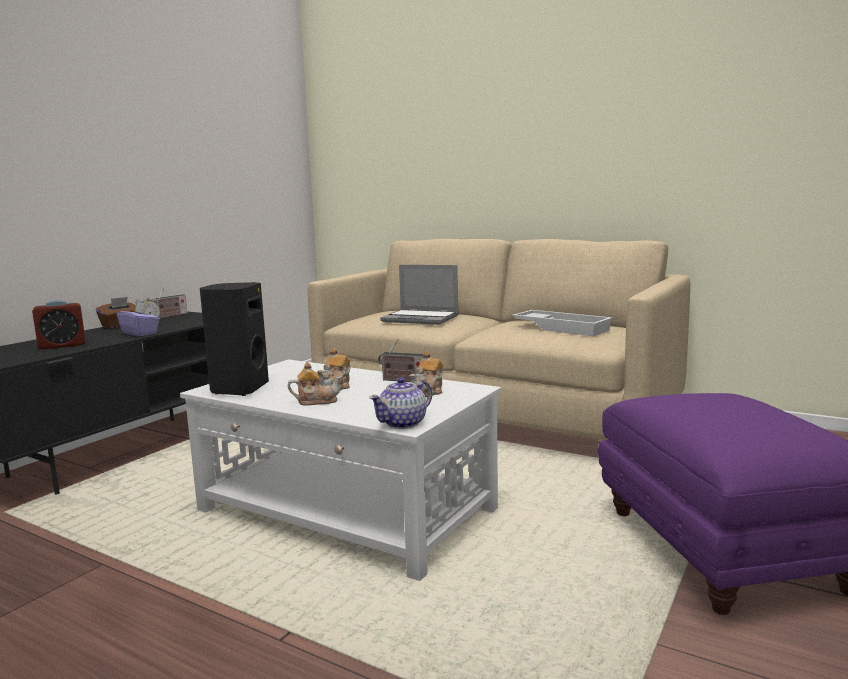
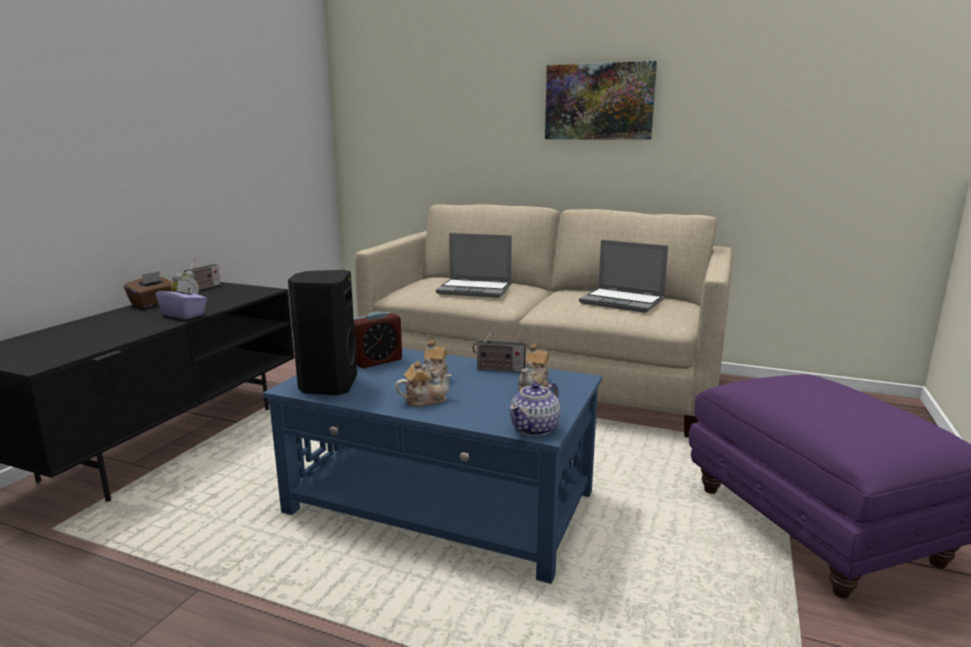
camera: 10 degrees left, 5 degrees up
(62, 345) = (100, 334): alarm clock -> alarm clock (377, 361)
(346, 511) = (442, 503): white coffee table -> blue coffee table
(552, 134) = (599, 102): none -> picture
(562, 328) = (623, 302): white tray -> laptop

